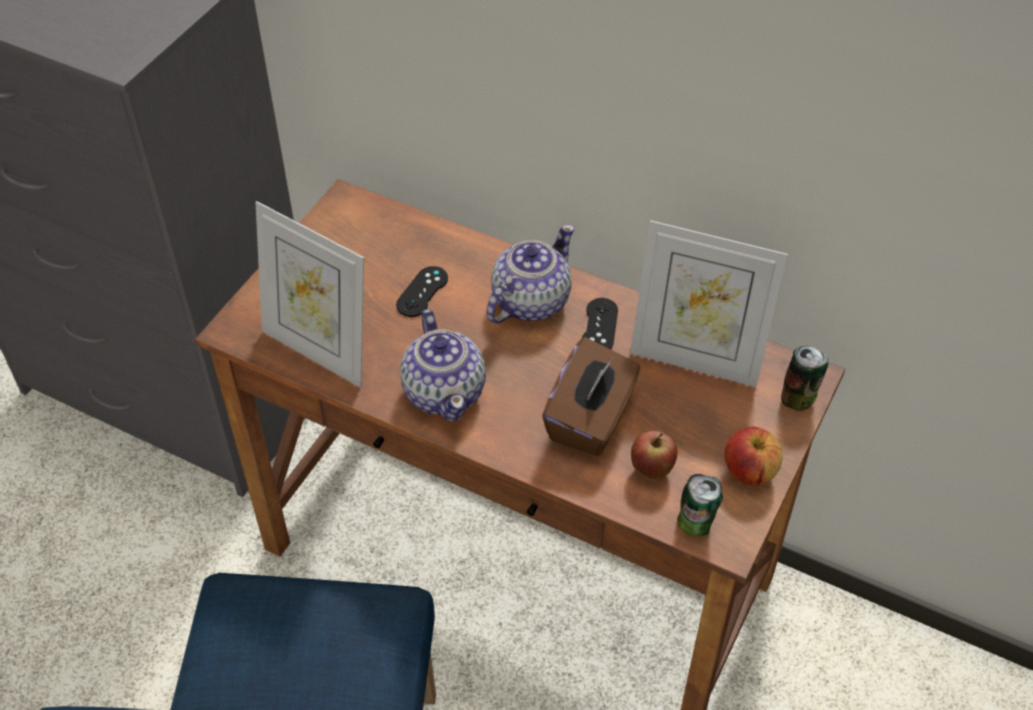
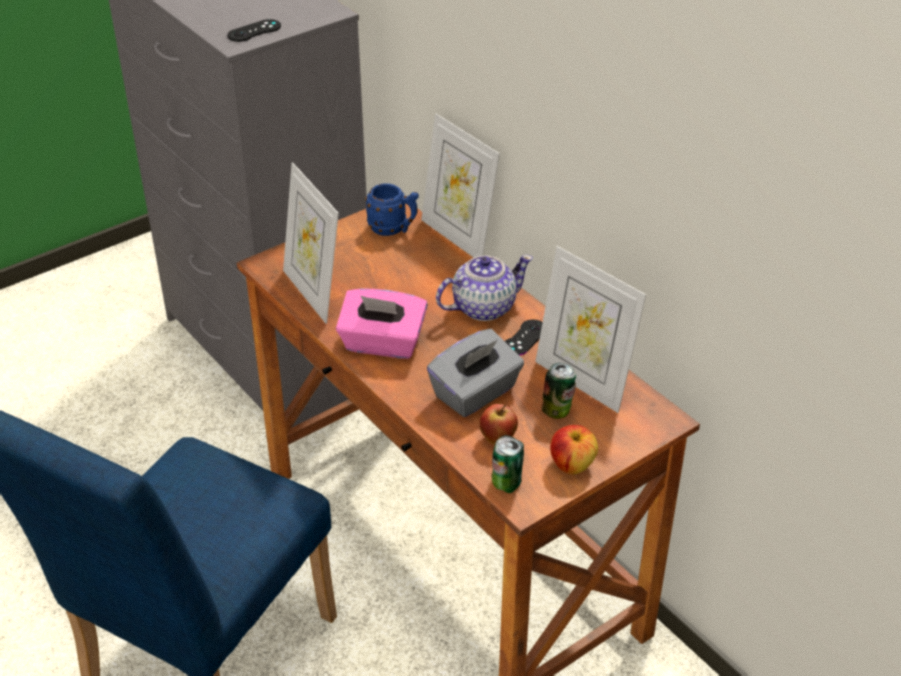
camera: 25 degrees right, 10 degrees down
(361, 229) = (393, 229): none -> blue mug
(422, 292) = (409, 279): black game controller -> black game controller (254, 31)
(443, 216) = (458, 237): none -> picture frame
(445, 391) = (382, 344): teapot -> pink tissue box
(591, 419) = (476, 393): brown tissue box -> grey tissue box
(799, 398) = (646, 431): can -> can (558, 411)

